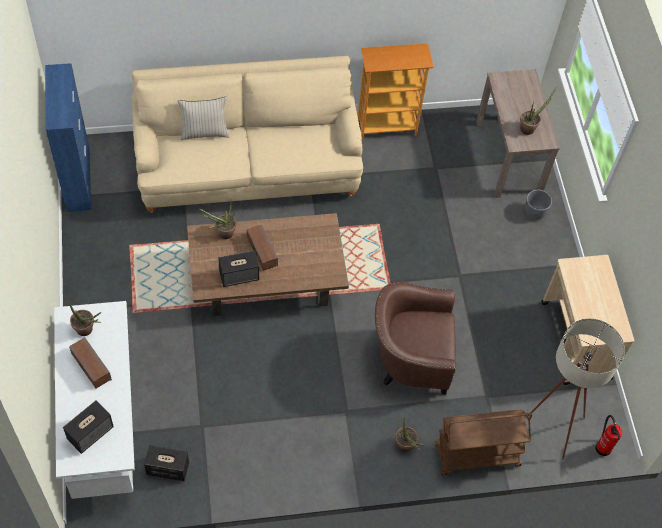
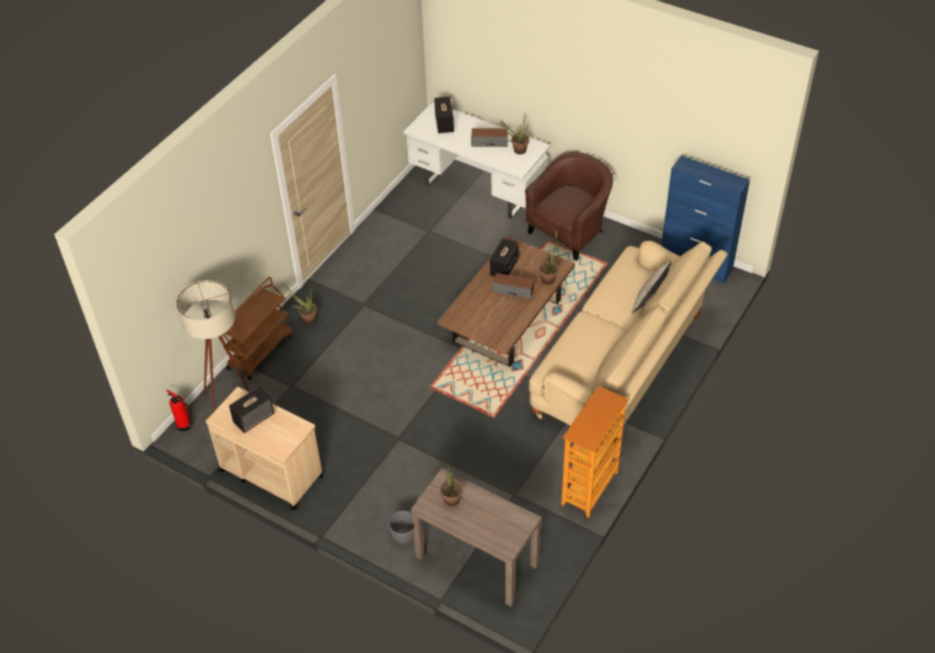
camera: 135 degrees right, 10 degrees down
(167, 469) = (417, 203): speaker -> speaker (254, 418)
(410, 358) = (364, 362): brown armchair -> brown armchair (570, 231)

